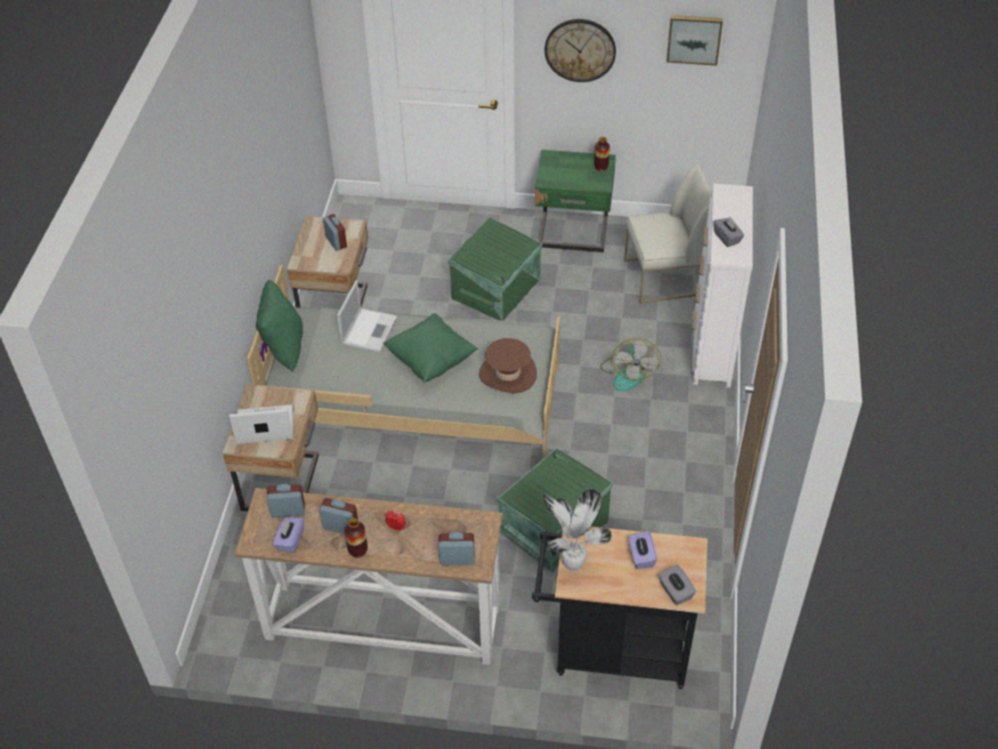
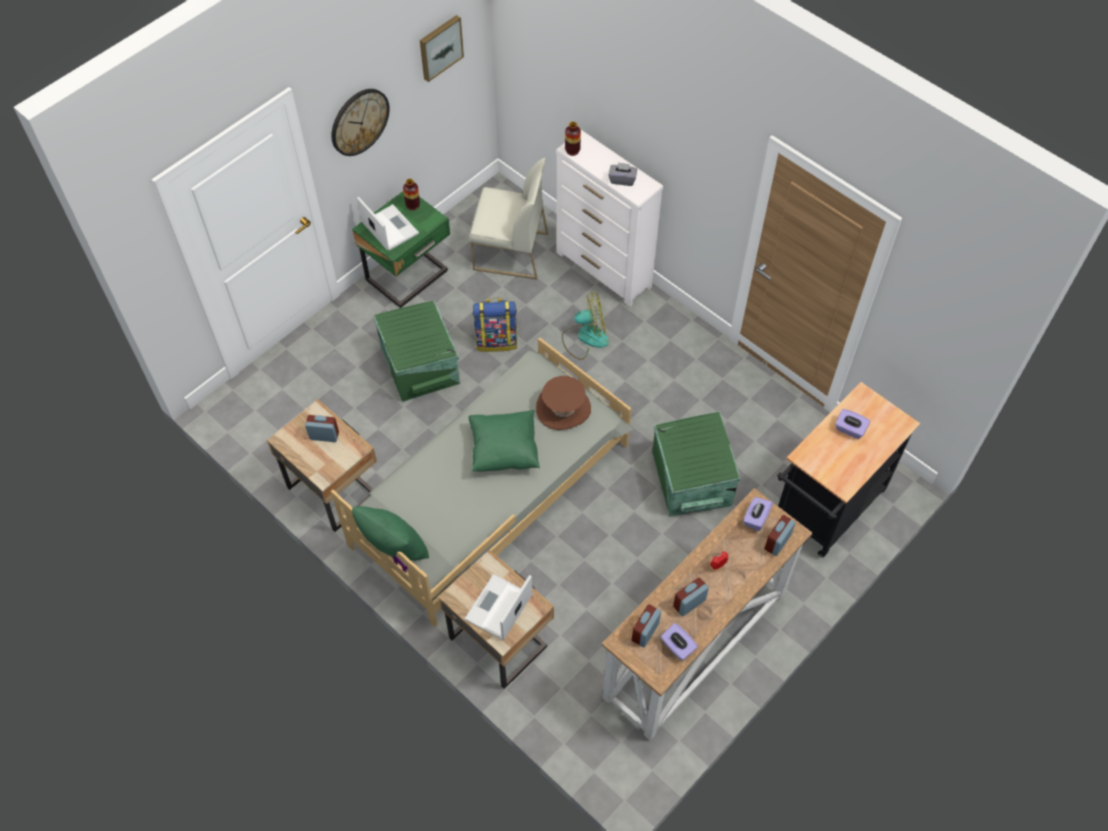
camera: 55 degrees left, 10 degrees up
(358, 550) = (722, 604): vase -> vase (572, 151)
(369, 329) = (430, 474): laptop -> laptop (389, 227)
(469, 530) = (756, 518): none -> purple tissue box
(567, 320) = (496, 340): none -> backpack
(571, 563) = (826, 474): potted plant -> none
(628, 373) = (585, 337): fan -> fan turned 45 degrees counterclockwise
(664, 277) = (510, 252): white chair -> white chair turned 75 degrees clockwise
(675, 592) = (893, 429): grey tissue box -> none

